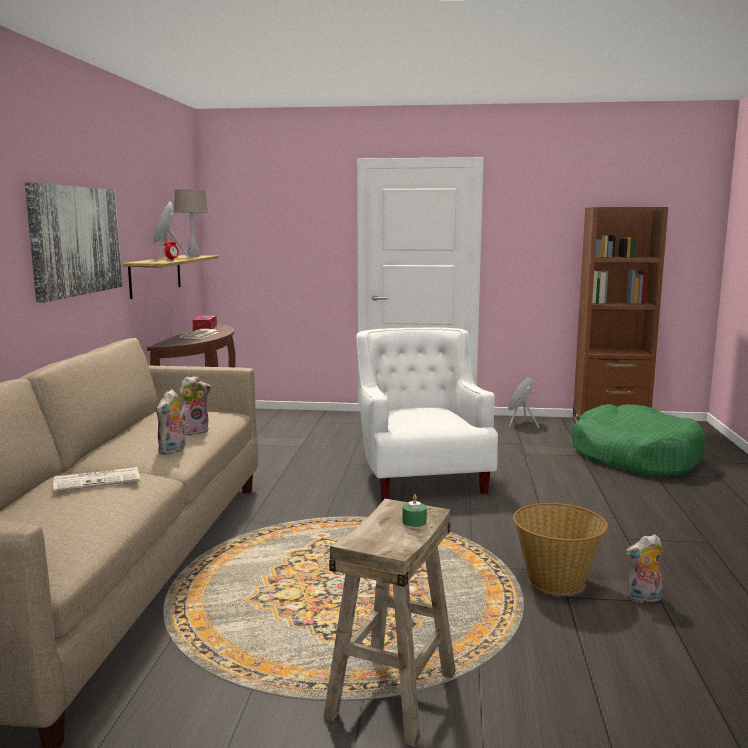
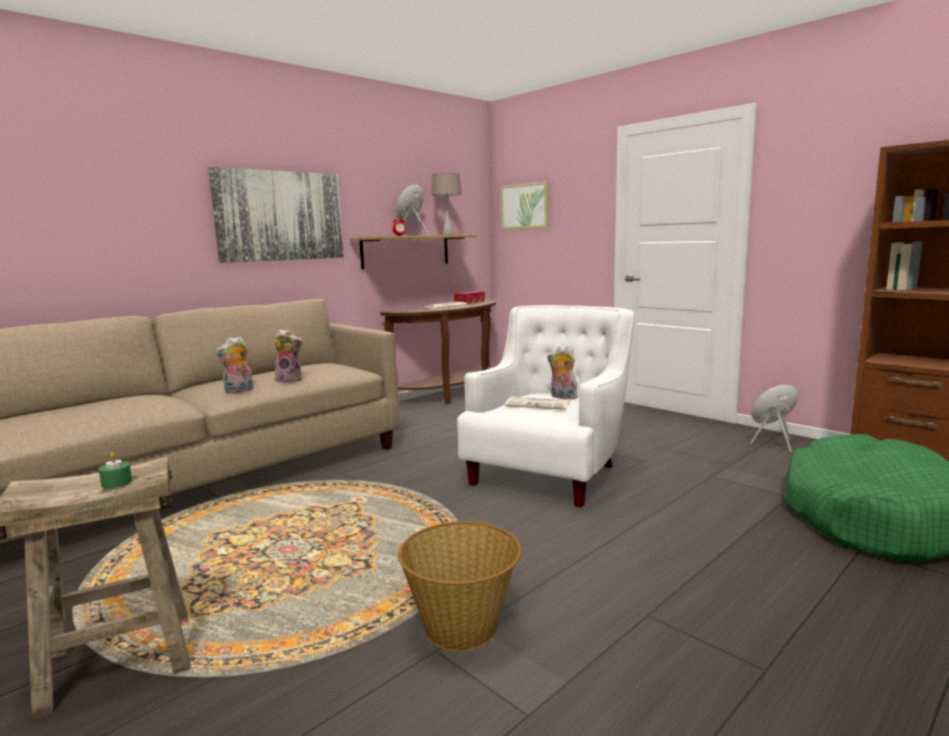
camera: 40 degrees right, 0 degrees up
(98, 480) = (133, 400): newspaper -> newspaper (538, 404)
(248, 224) = (525, 206): none -> picture
(643, 598) = (514, 699): plush toy -> plush toy (562, 397)

